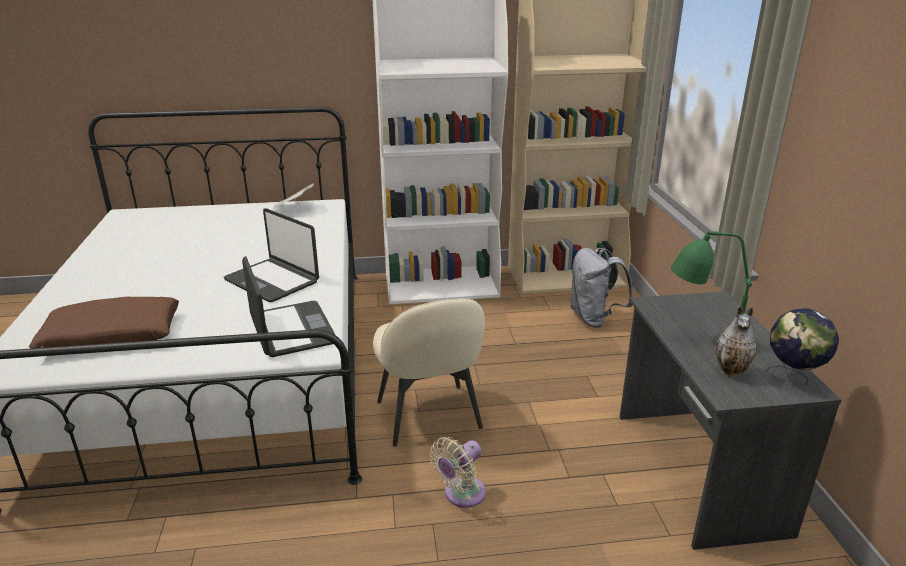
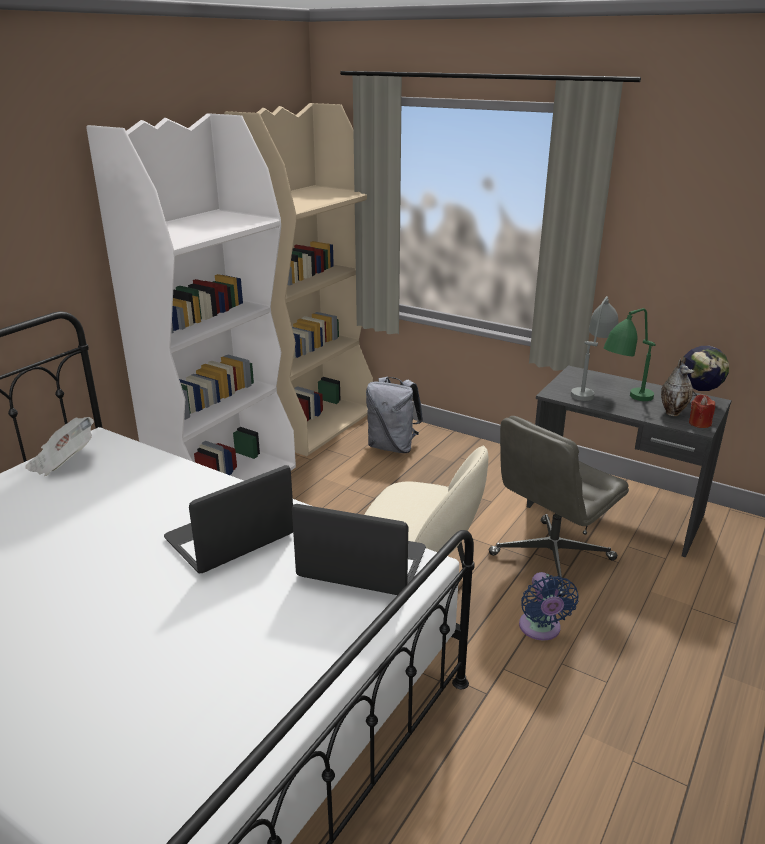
camera: 50 degrees left, 0 degrees up
(112, 337) = (196, 703): brown pillow -> none
(272, 281) = (230, 538): laptop -> laptop turned 150 degrees clockwise
(461, 495) = (540, 629): beige fan -> blue fan
(565, 461) = (551, 558): none -> grey office chair
(699, 315) = (590, 387): none -> grey table lamp
(735, 394) = (699, 423): none -> red candle

